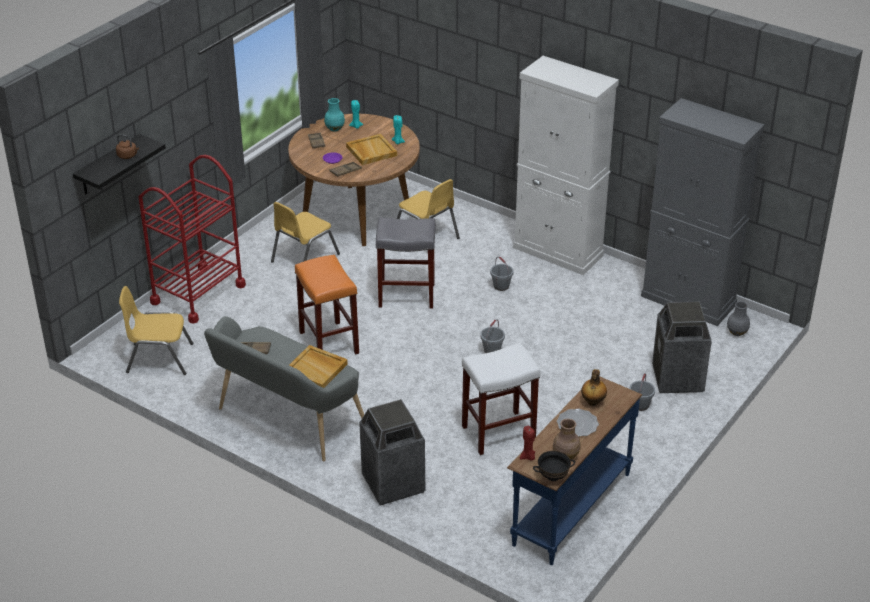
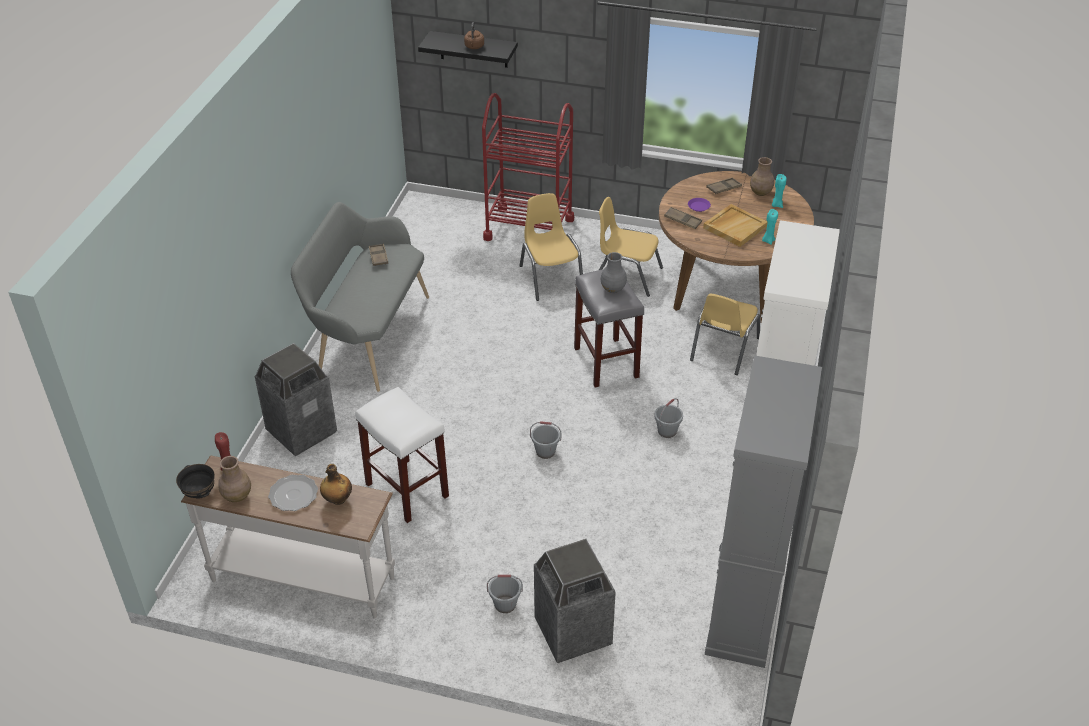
camera: 70 degrees right, 5 degrees up
(159, 358) = (423, 236): yellow chair -> yellow chair (550, 278)
(316, 369) = (366, 303): beige tray -> none
(328, 342) = (498, 329): orange stool -> none
(335, 128) = (760, 192): turquoise vase -> brown vase
(570, 508) = (303, 578): blue console table -> white console table
(737, 332) = (702, 679): grey vase -> grey vase (613, 289)

